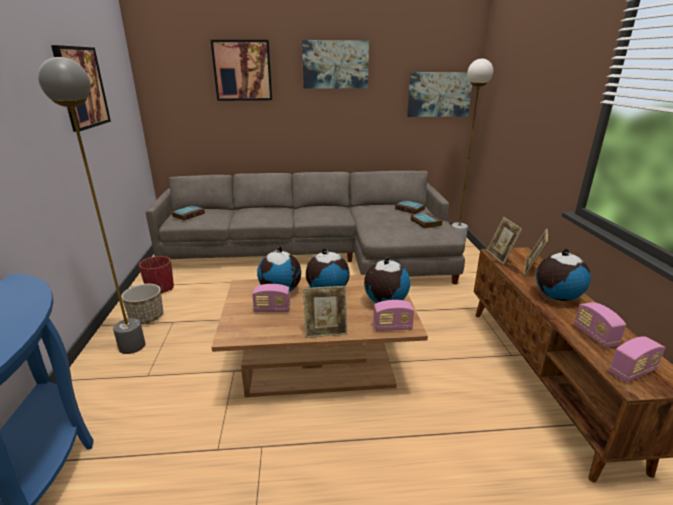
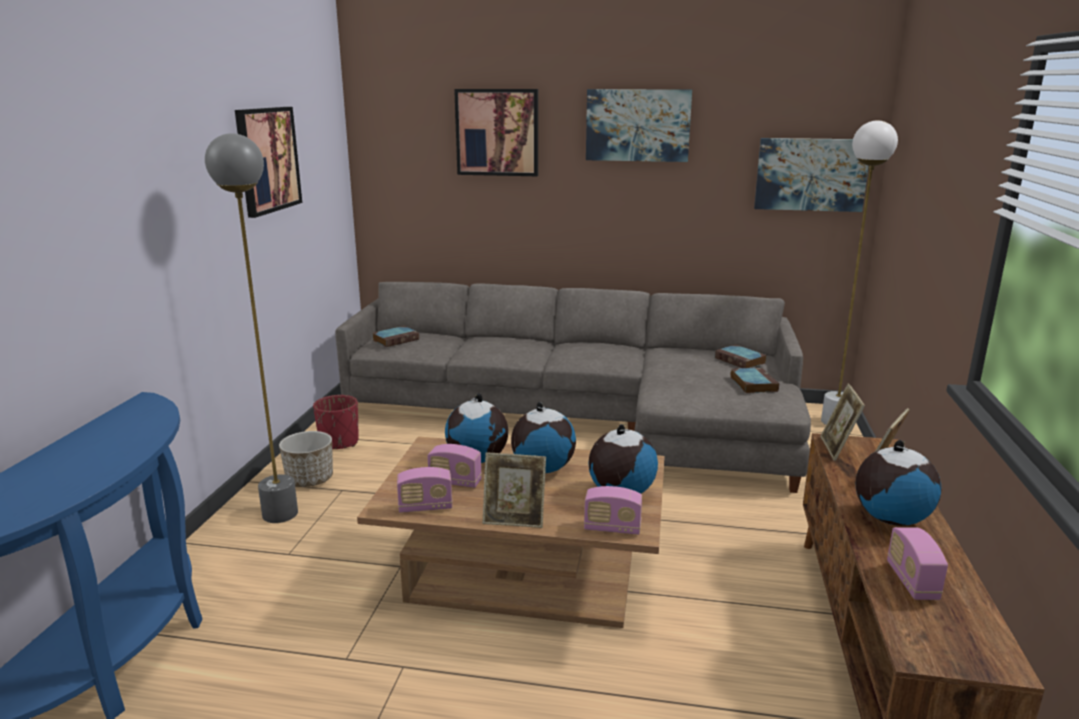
camera: 15 degrees right, 5 degrees down
(632, 372) = (934, 637): radio -> radio (425, 507)

